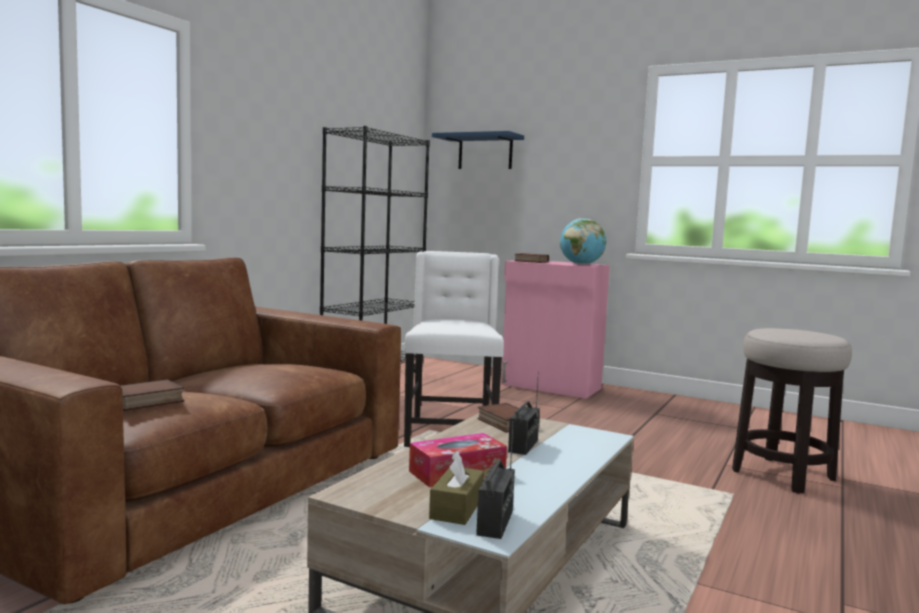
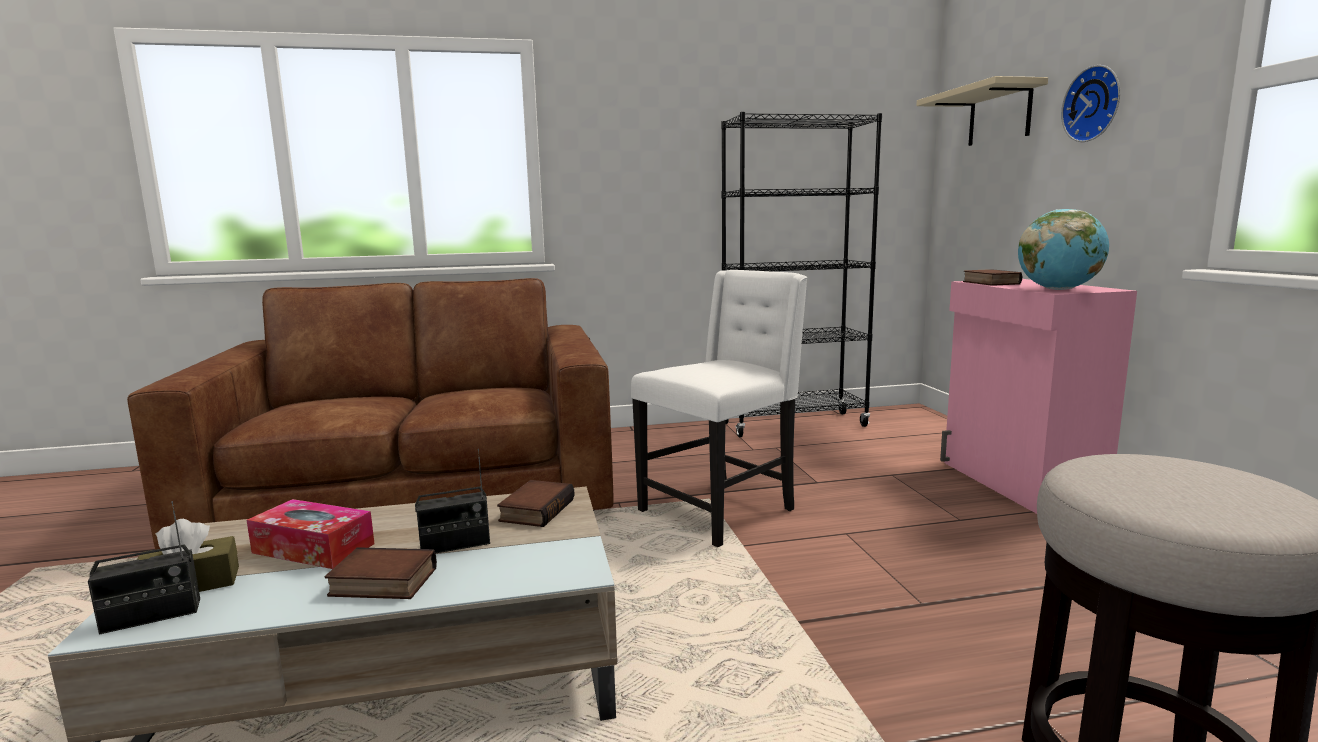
camera: 50 degrees right, 5 degrees up
(146, 402) = (292, 409): book -> book (381, 583)
(485, 152) = (999, 115): blue shelf -> beige shelf
(559, 157) = (1094, 104): none -> wall clock

